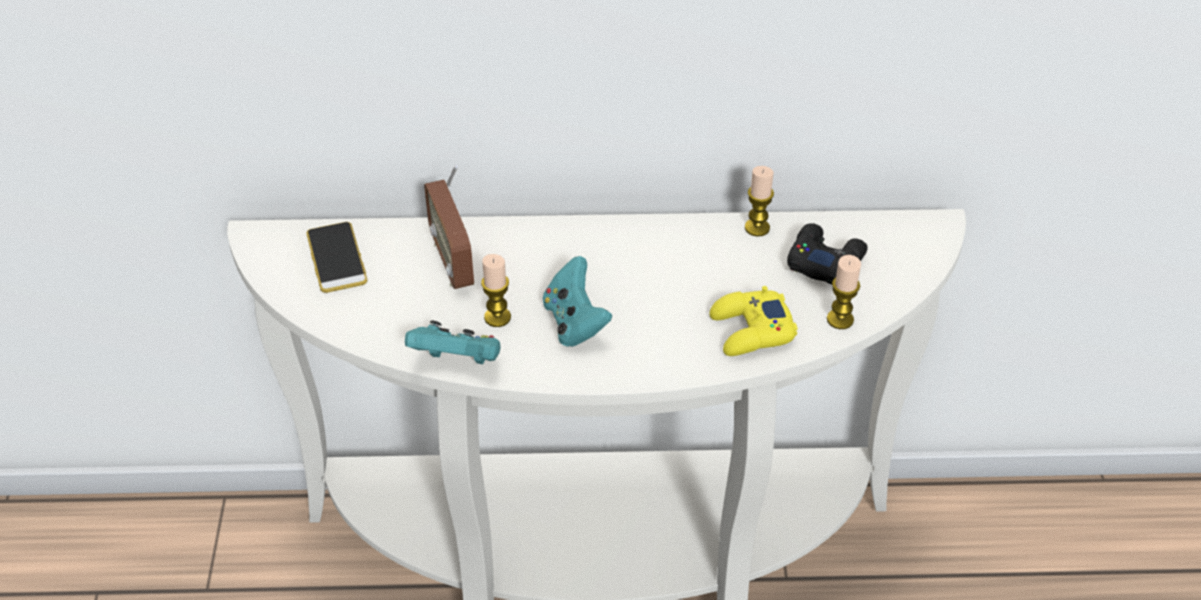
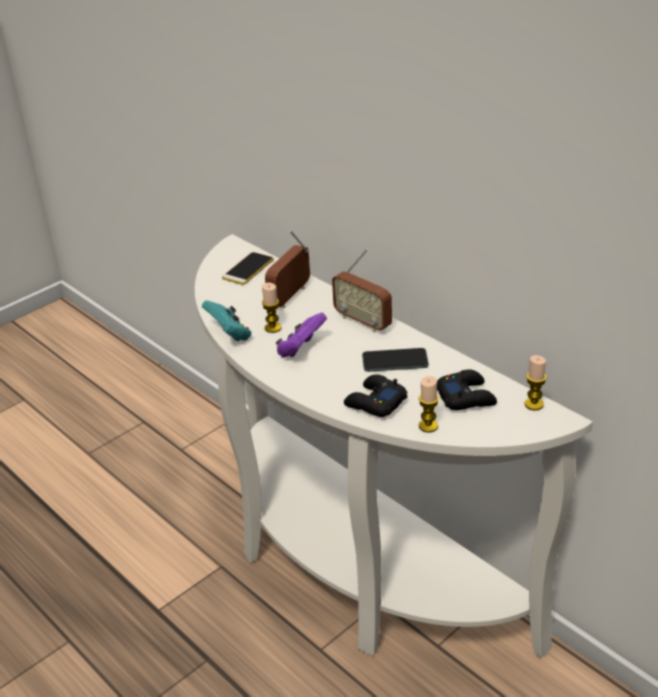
camera: 50 degrees right, 10 degrees down
(574, 322) = (301, 349): turquoise game controller -> purple game controller
(589, 240) = (363, 321): none -> radio
(696, 267) = (395, 361): none -> phone
(751, 331) = (375, 402): yellow game controller -> black game controller
(757, 228) = (455, 362): candle -> candle (534, 404)

